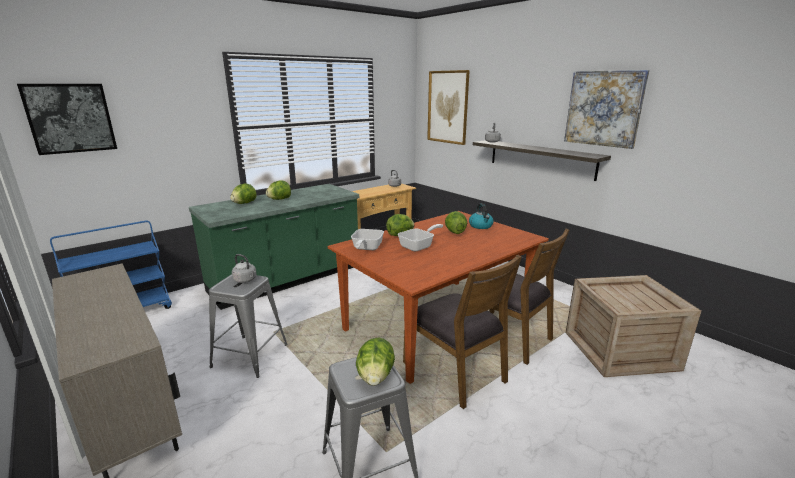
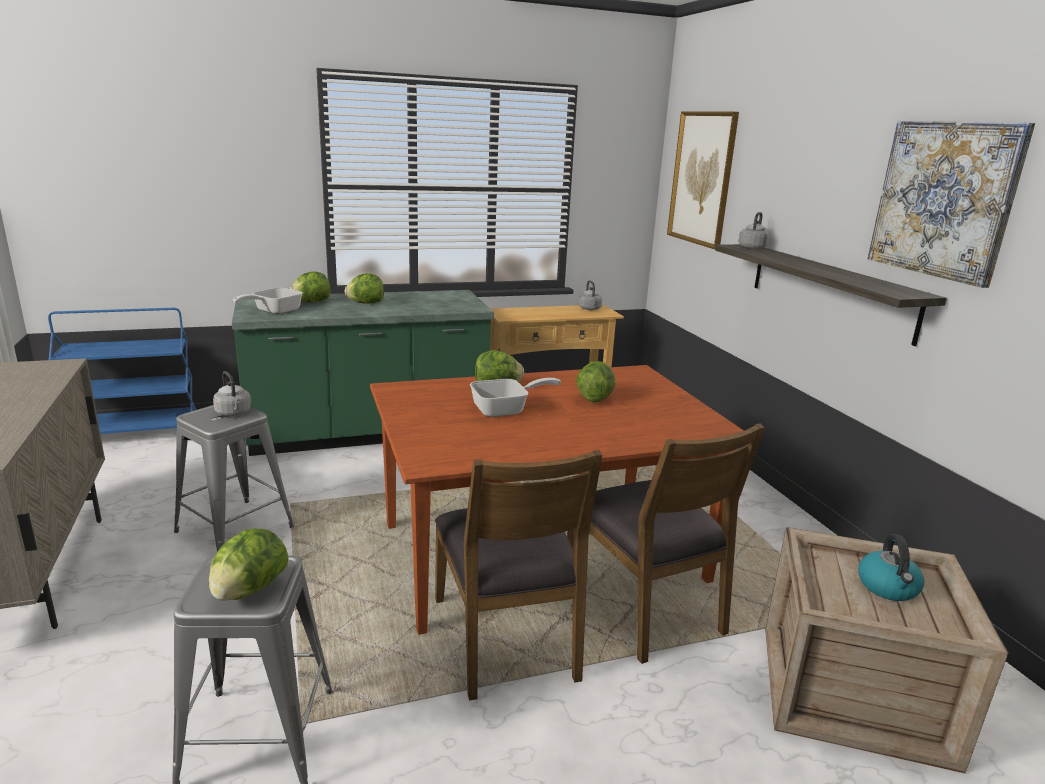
camera: 20 degrees right, 0 degrees up
(70, 118) = (96, 154): picture -> none
(366, 248) = (420, 398): frying pan -> frying pan (273, 312)
(481, 226) = (654, 396): kettle -> kettle (888, 587)

